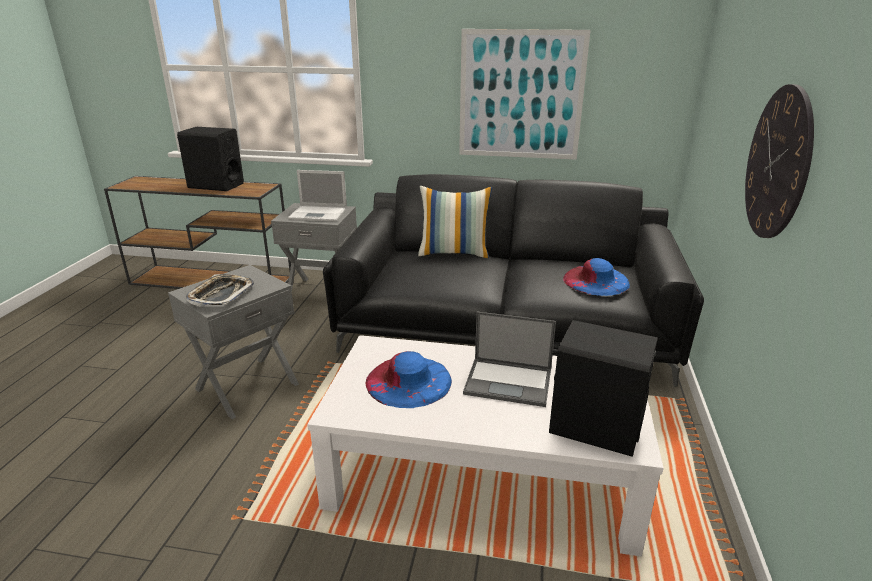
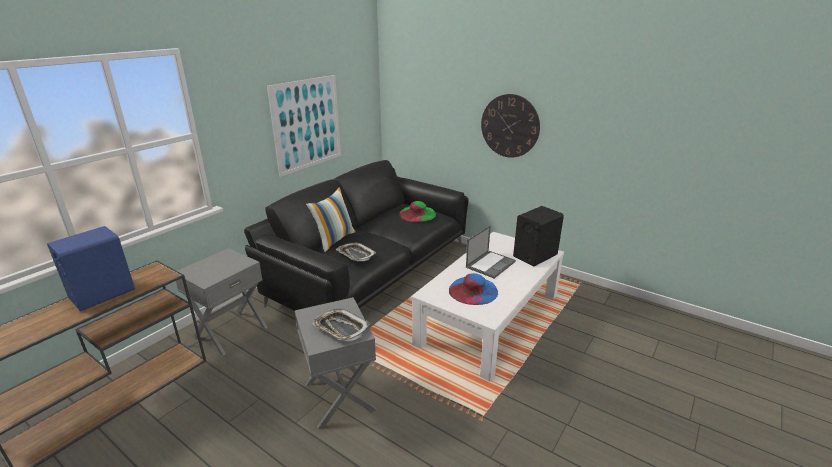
camera: 65 degrees left, 0 degrees up
(215, 185) = (101, 294): black speaker -> blue speaker
(319, 214) = (223, 265): laptop -> none
(424, 272) = (355, 255): none -> tray
(596, 281) = (417, 214): blue hat -> green hat

